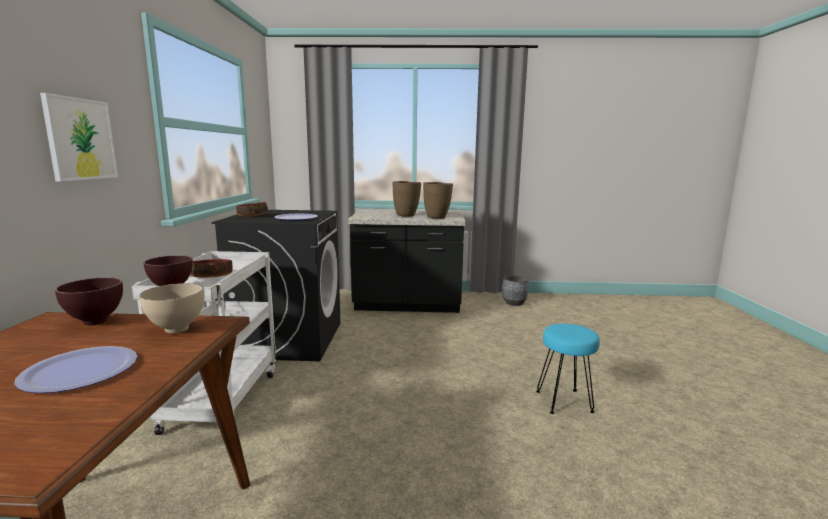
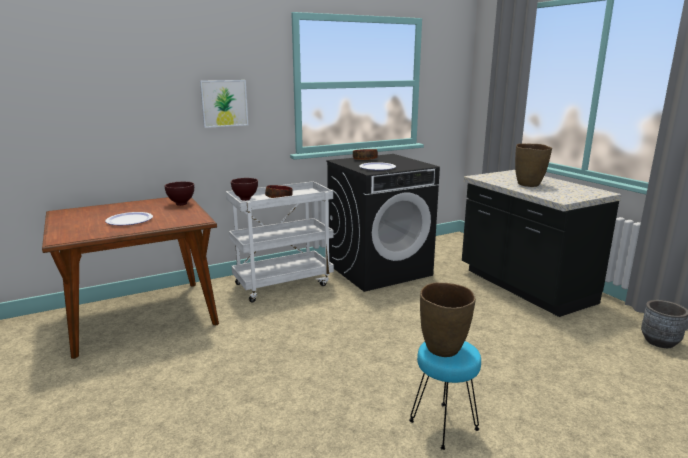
camera: 60 degrees right, 5 degrees up
(178, 330) = (183, 218): beige bowl -> none
(437, 217) = (549, 194): brown vase -> brown vase (443, 349)

